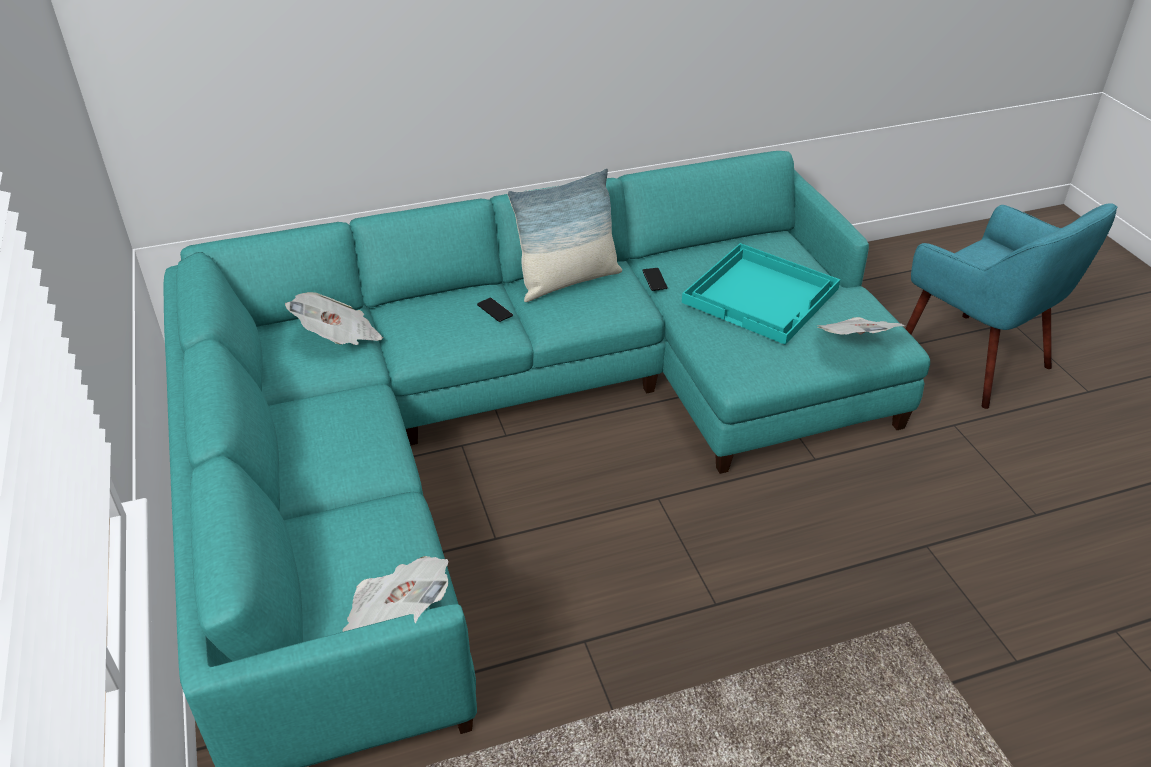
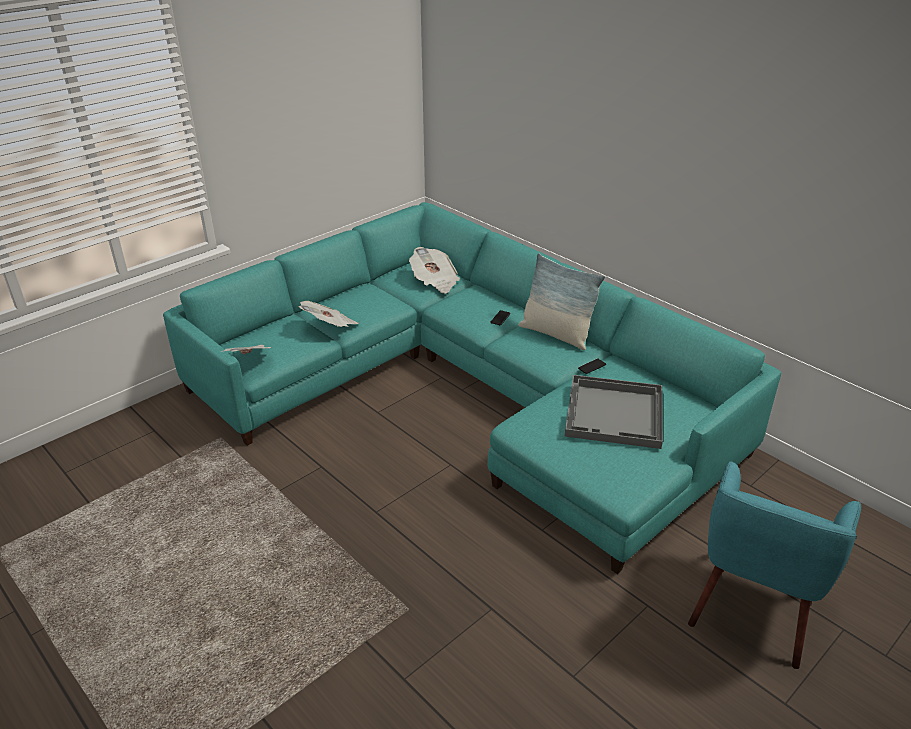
camera: 65 degrees right, 5 degrees down
(762, 295) = (615, 414): turquoise tray -> grey tray
(855, 344) = (598, 471): newspaper -> newspaper (330, 327)

